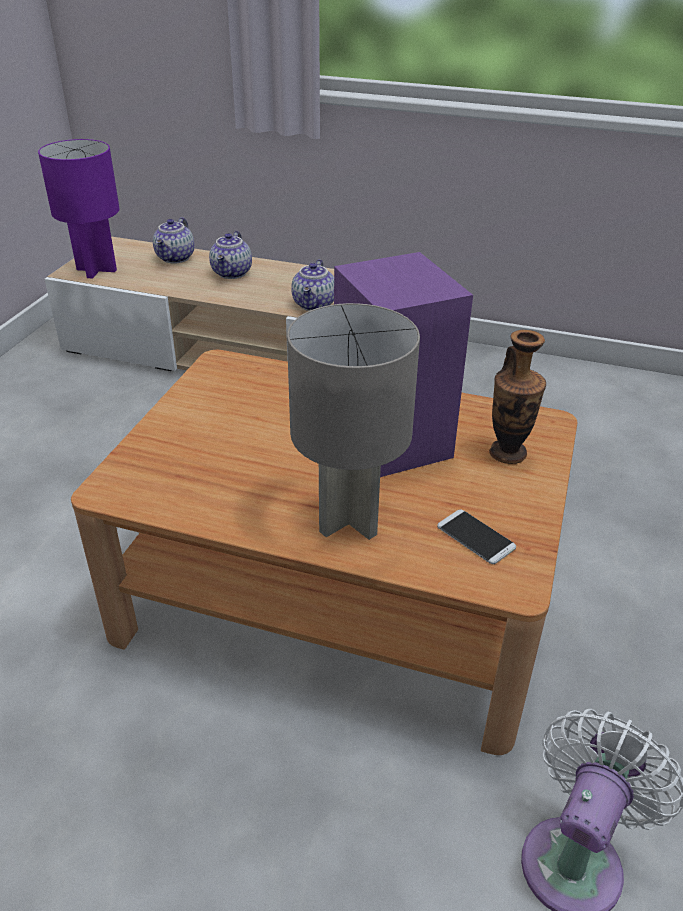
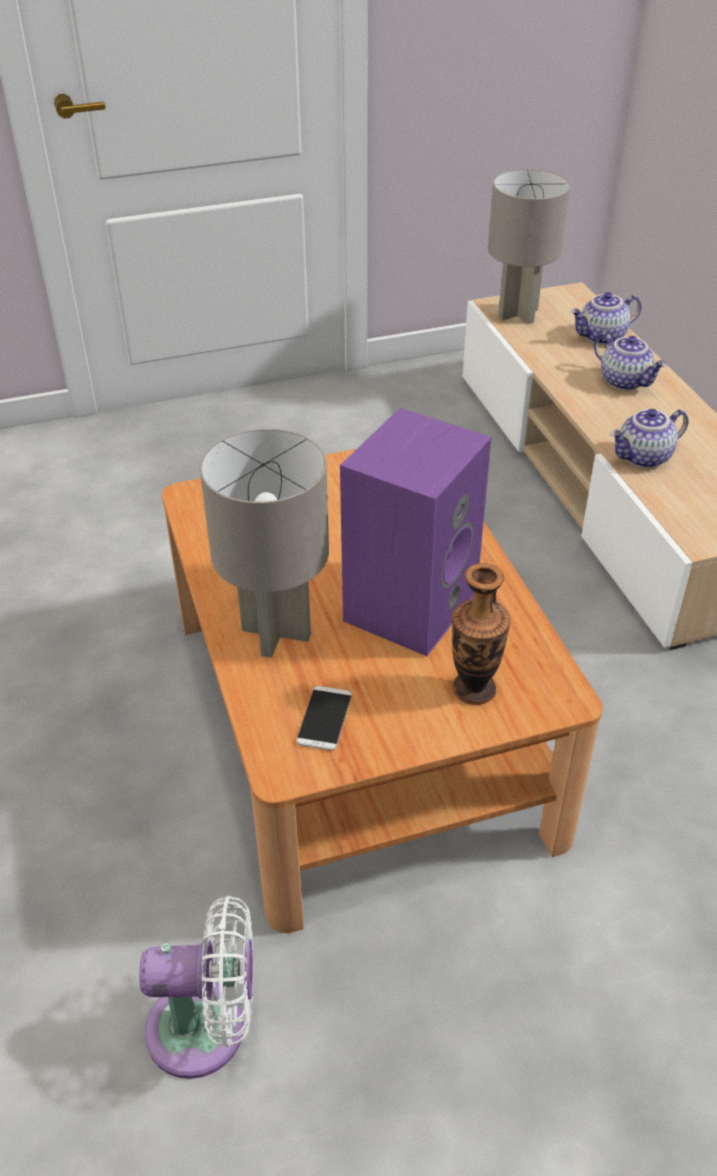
camera: 55 degrees right, 5 degrees up
(97, 270) = (517, 314): purple table lamp -> grey table lamp
(232, 273) = (625, 381): teapot -> teapot turned 105 degrees counterclockwise

